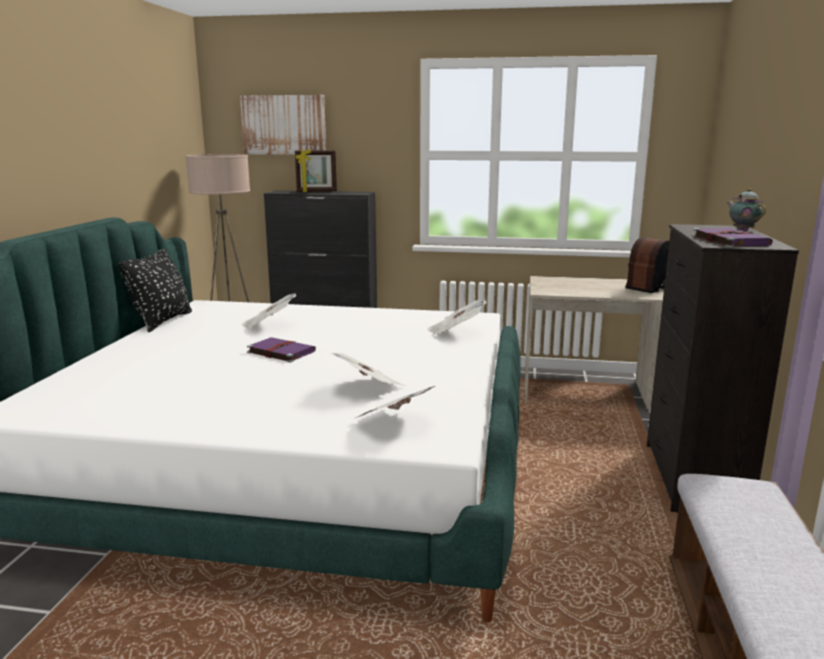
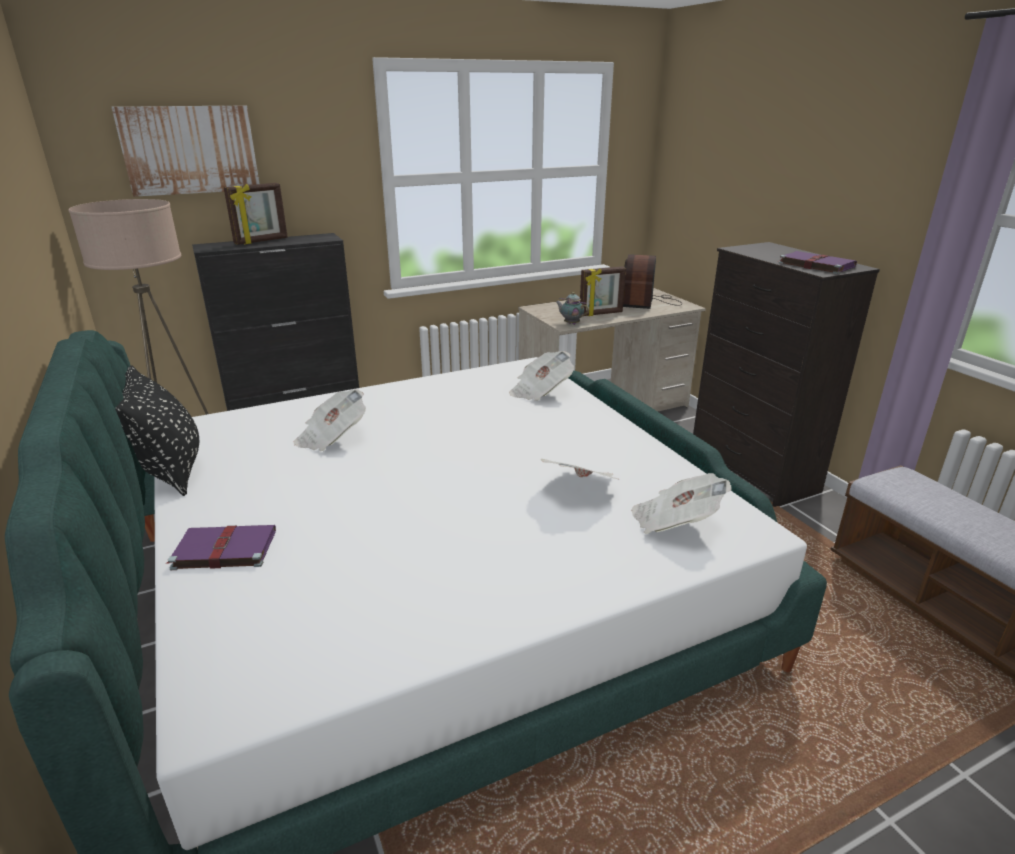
camera: 35 degrees left, 10 degrees up
(280, 352) = (412, 472): purple book -> purple book (223, 550)
(594, 290) = (601, 314): none -> picture frame
(742, 230) = (786, 249): teapot -> teapot (570, 323)

